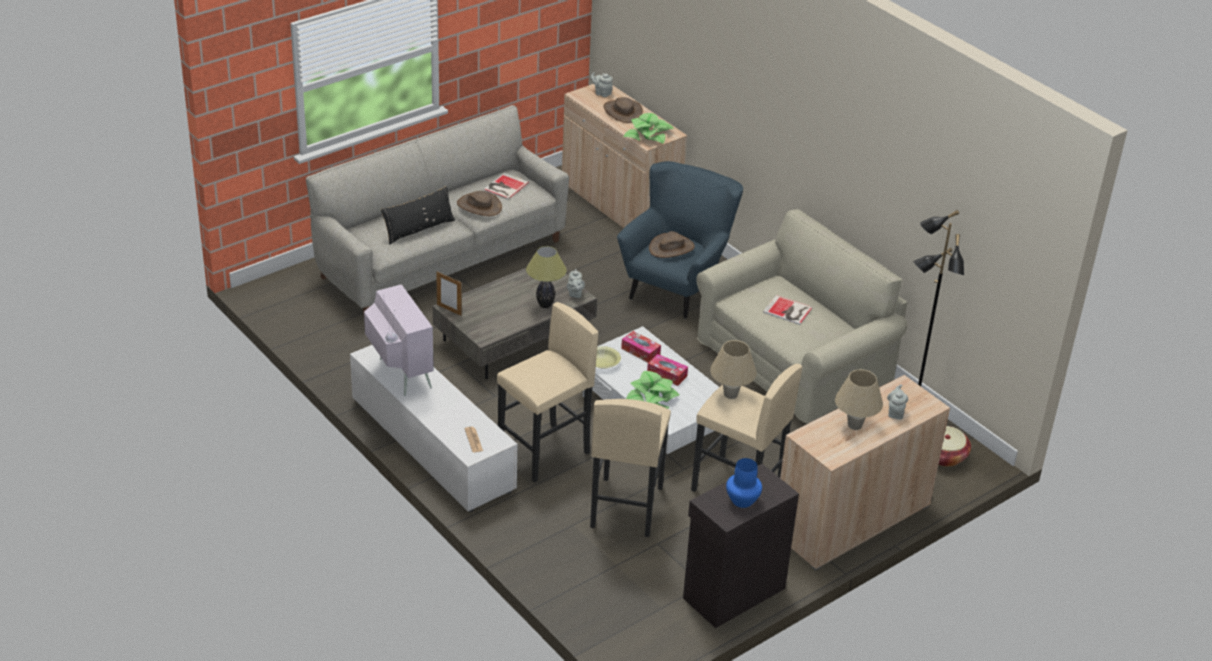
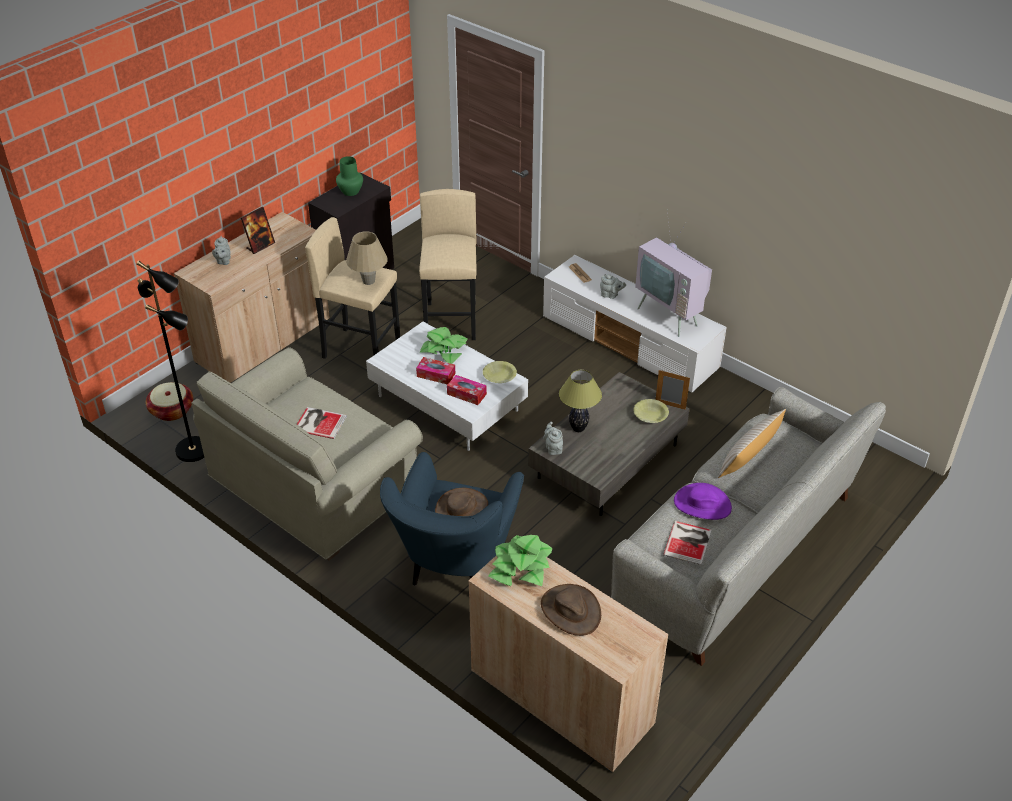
camera: 170 degrees right, 5 degrees up
(419, 229) = (748, 457): black pillow -> beige pillow
(473, 305) = (650, 415): none -> yellow bowl
(479, 206) = (702, 504): brown hat -> purple hat
(544, 453) = (532, 352): beige stool -> none
(602, 93) = (614, 647): grey teapot -> grey teapot (611, 295)
(742, 500) = (350, 192): blue vase -> green vase
(854, 425) = (260, 246): beige table lamp -> picture frame

